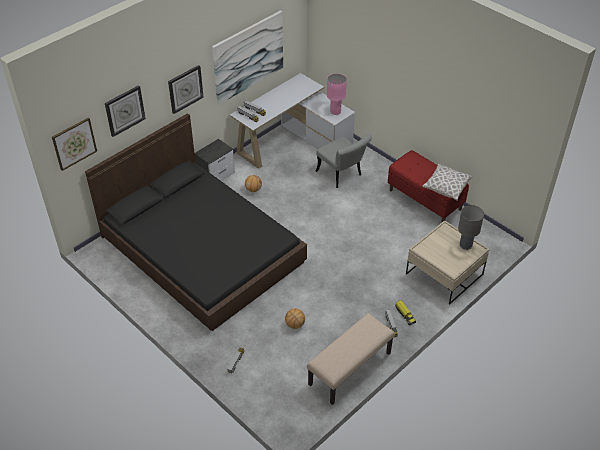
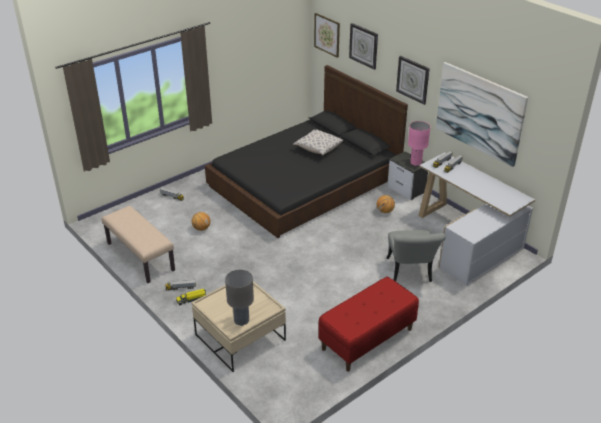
camera: 95 degrees right, 10 degrees down
(335, 112) = (471, 229): pink table lamp -> pink table lamp (416, 163)
(342, 175) = (410, 273): grey chair -> grey chair turned 60 degrees counterclockwise
(446, 187) = (343, 319): pillow -> pillow (318, 149)

